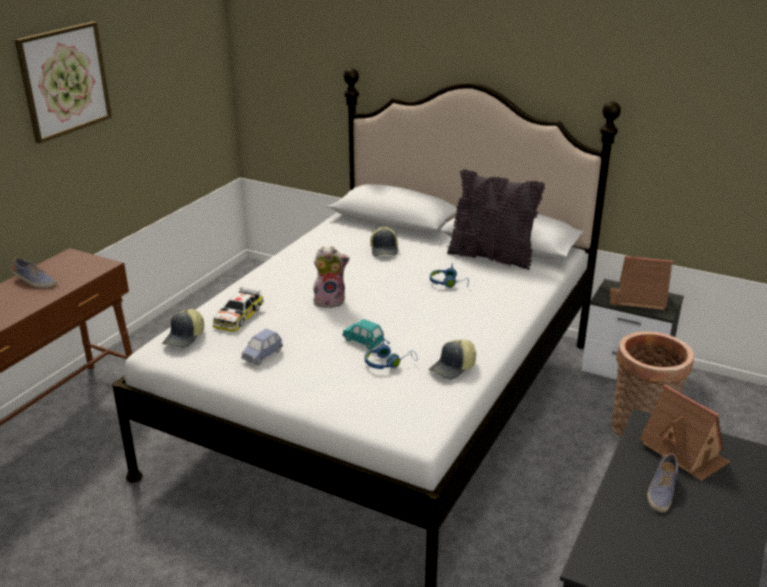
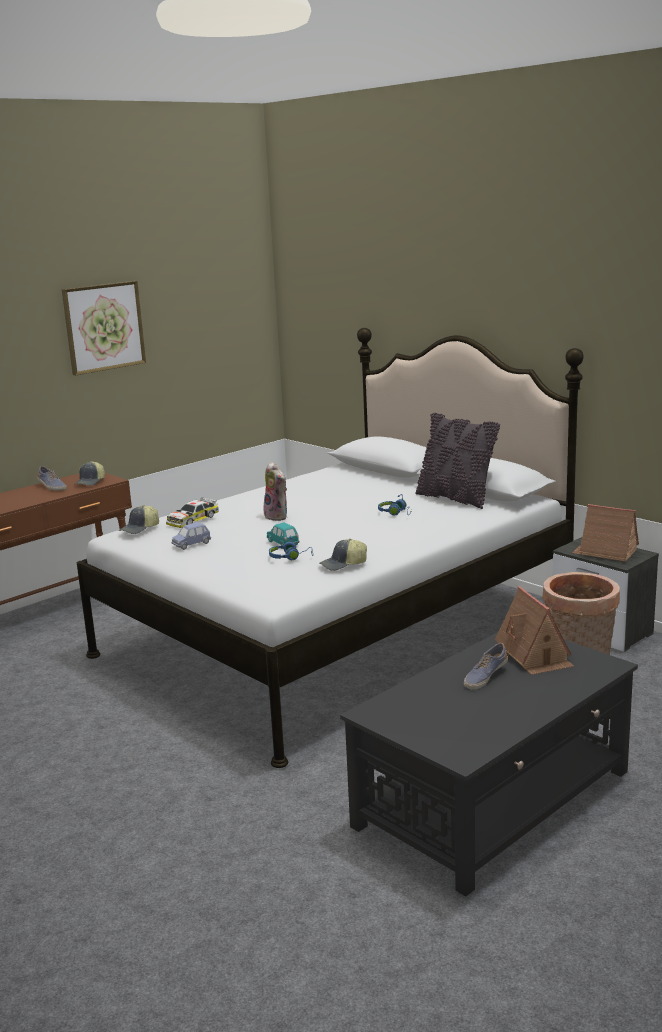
camera: 20 degrees right, 10 degrees down
(330, 301) = (278, 516): plush toy -> plush toy turned 45 degrees clockwise
(384, 250) = (360, 488): cap -> cap (91, 482)

